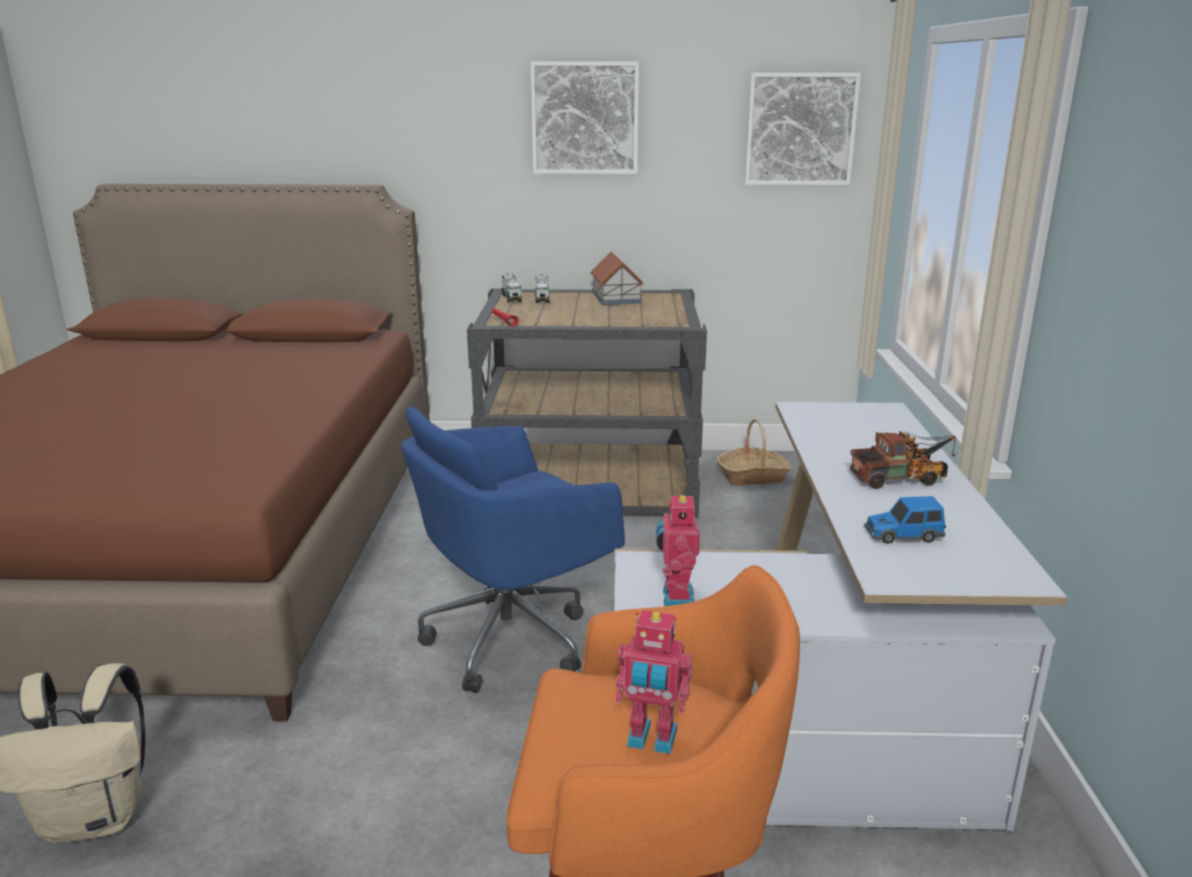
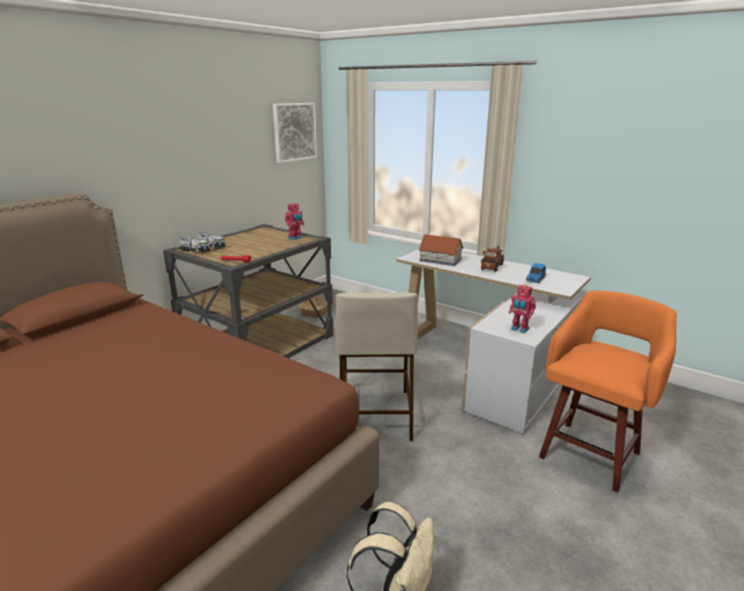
camera: 55 degrees left, 0 degrees up
(515, 639) = (375, 413): blue office chair -> beige stool
(585, 118) = (200, 133): picture -> none
(615, 297) = (245, 236): toy house -> toy house (441, 260)
(651, 740) = (617, 358): toy robot -> toy robot (295, 238)

